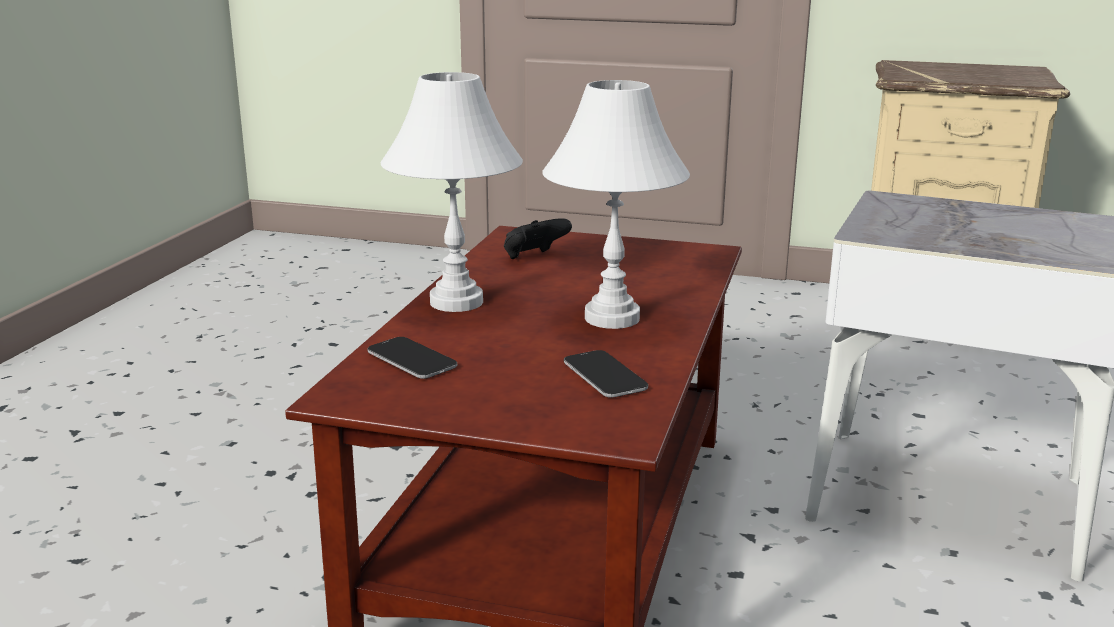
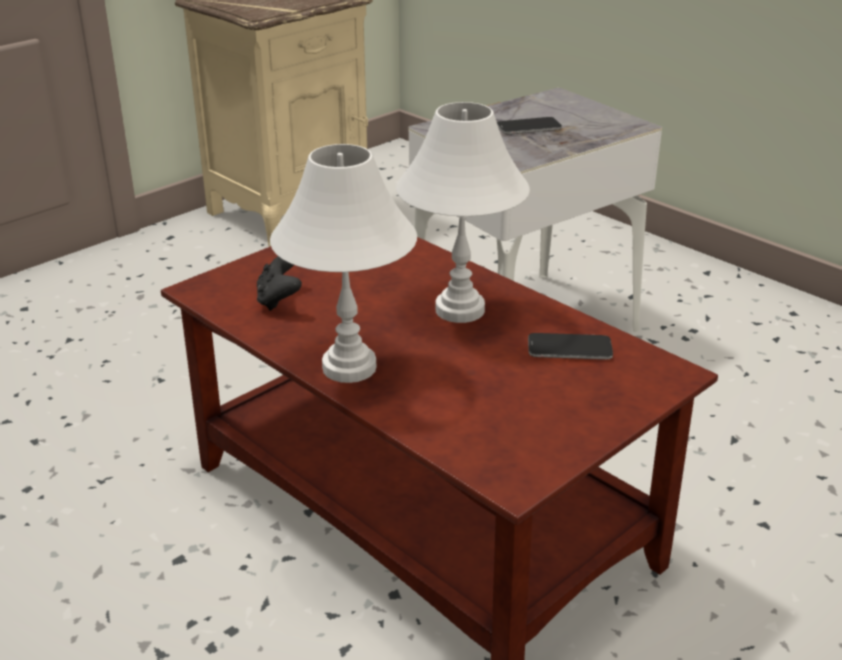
camera: 60 degrees left, 10 degrees up
(411, 360) = (464, 424): phone -> phone (528, 127)

